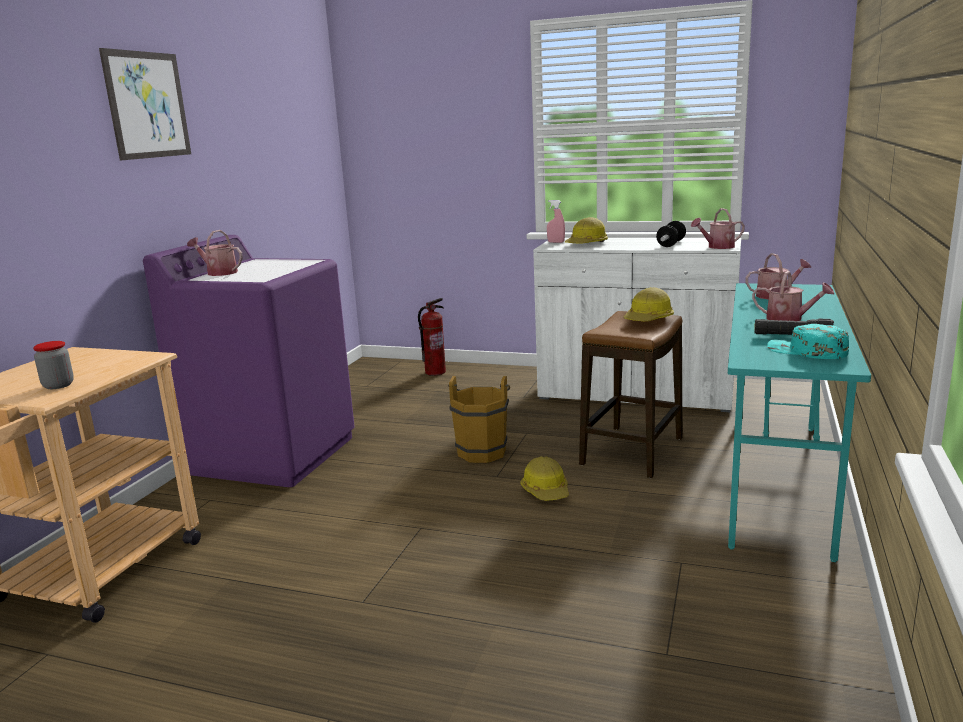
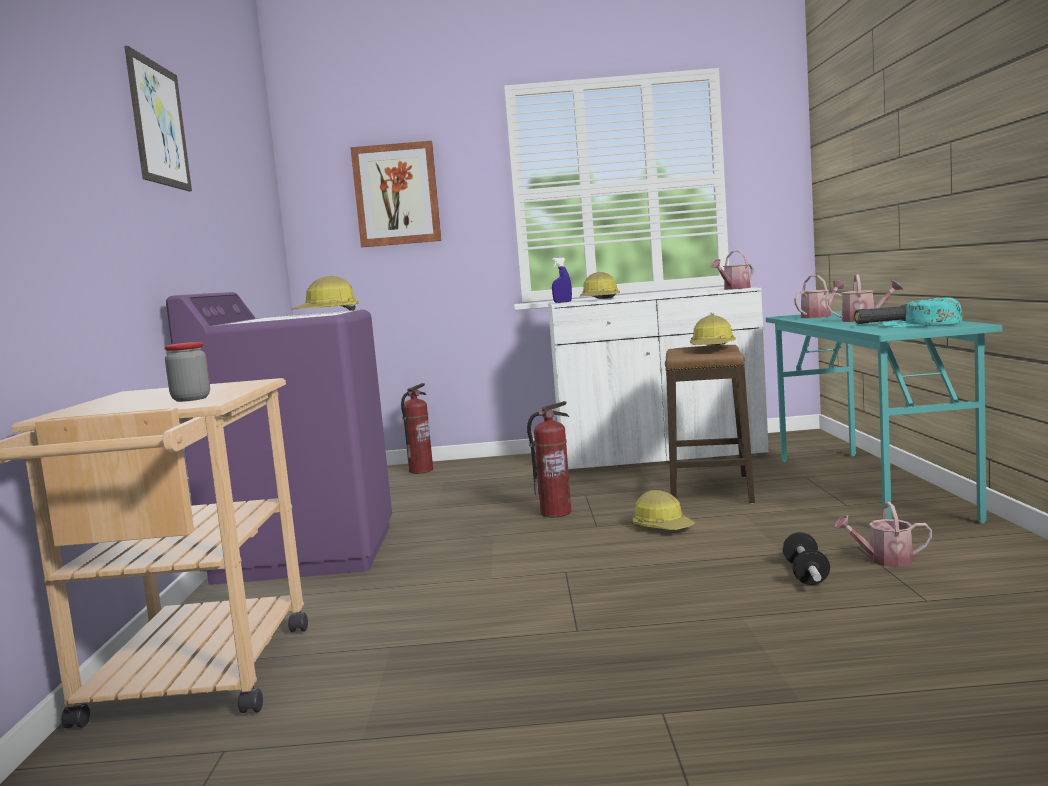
camera: 20 degrees left, 10 degrees down
(219, 272) = (250, 320): watering can -> watering can (884, 560)
(287, 266) = (327, 313): none -> hard hat
(431, 125) = (396, 194): none -> picture
(482, 451) = (556, 513): brown bucket -> fire extinguisher
(556, 242) = (562, 302): pink spray bottle -> blue spray bottle
(671, 244) = (684, 292): dumbbell -> dumbbell (806, 574)

